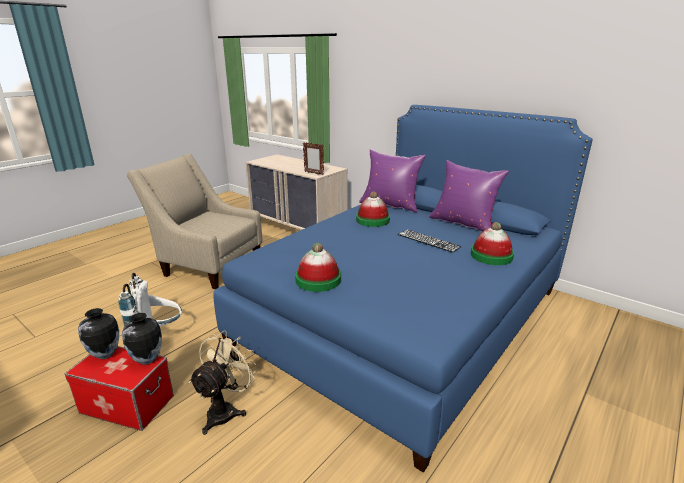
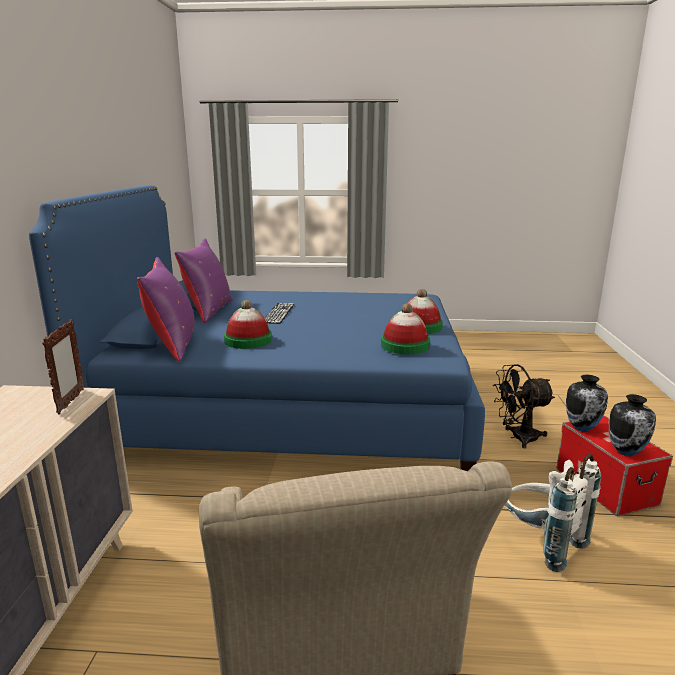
camera: 125 degrees left, 5 degrees down
(226, 410) = (518, 437): beige fan -> black fan
(491, 255) = (281, 297): hat -> hat (405, 345)

